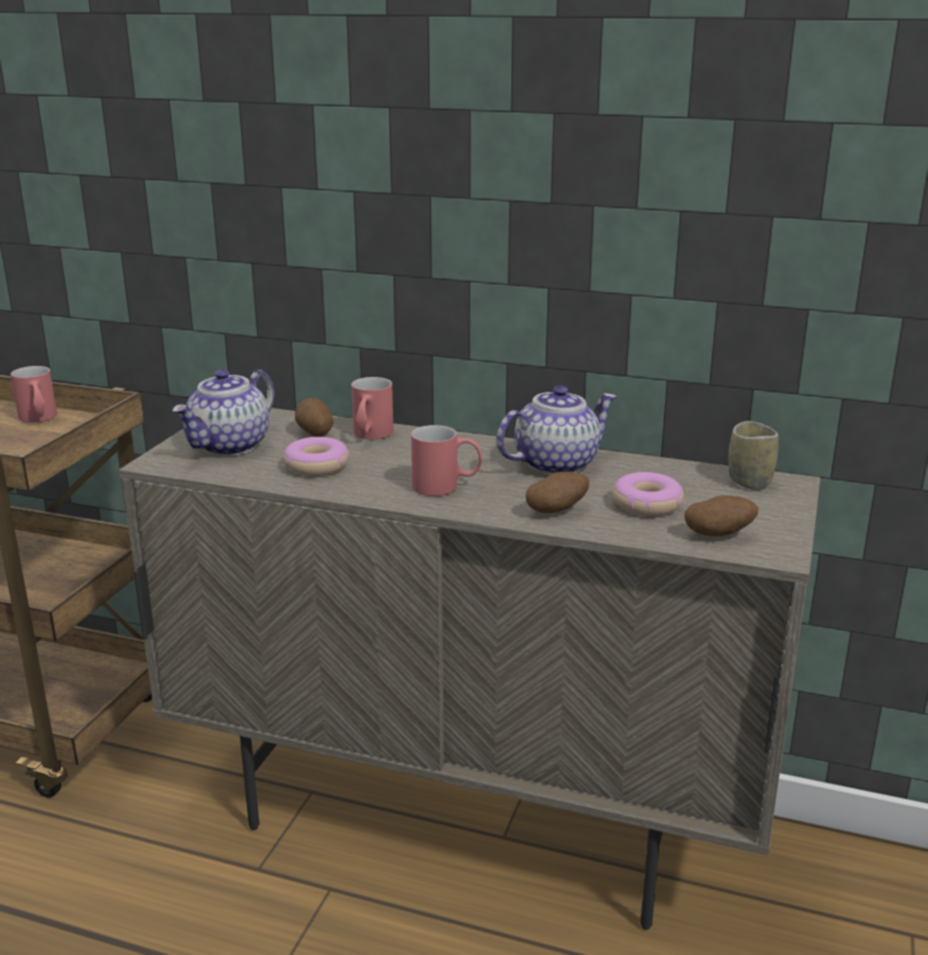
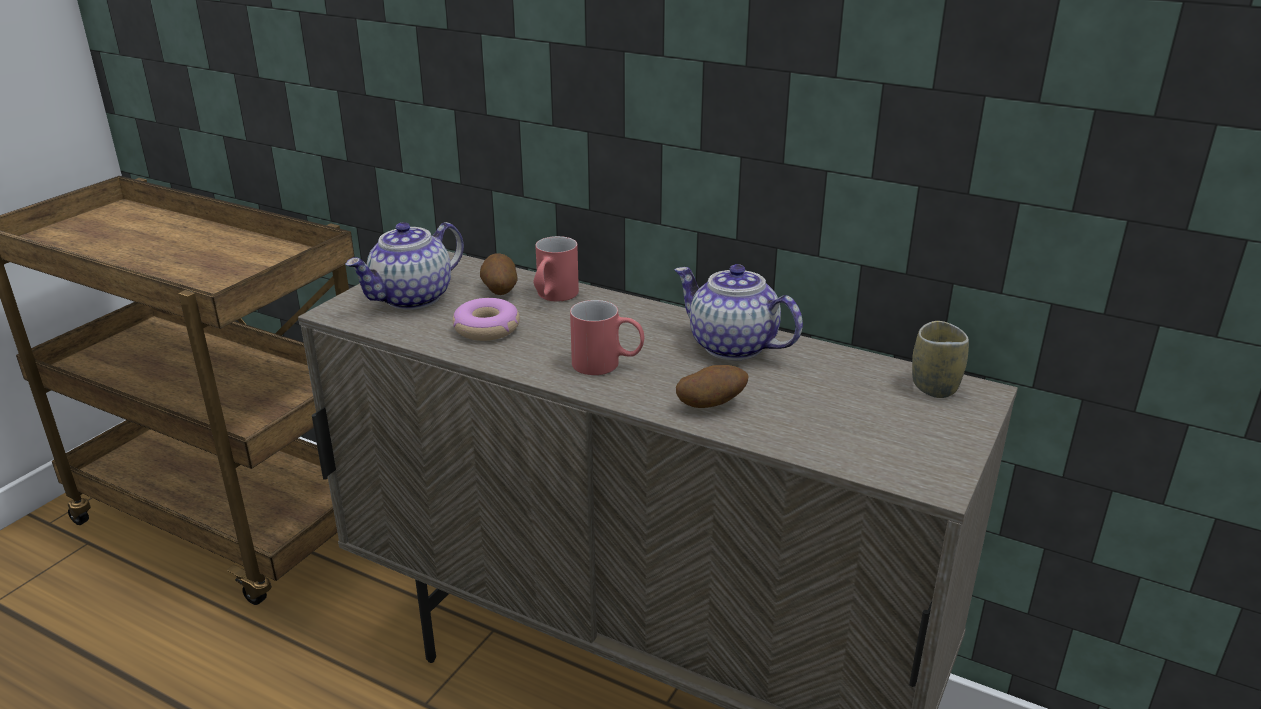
camera: 10 degrees right, 5 degrees up
(39, 419) = (257, 250): red mug -> none
(556, 464) = (731, 346): teapot -> teapot turned 120 degrees counterclockwise
(646, 504) = (811, 406): donut -> none
(718, 535) = (877, 453): potato -> none

